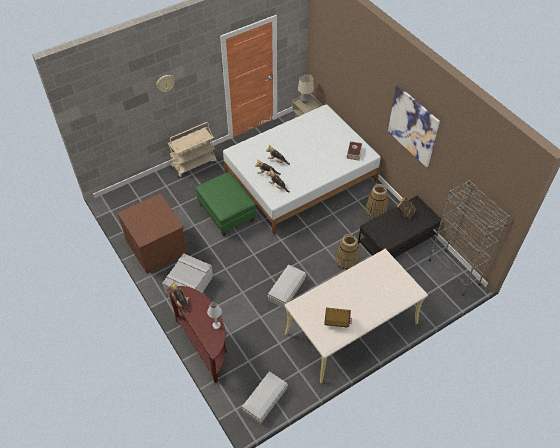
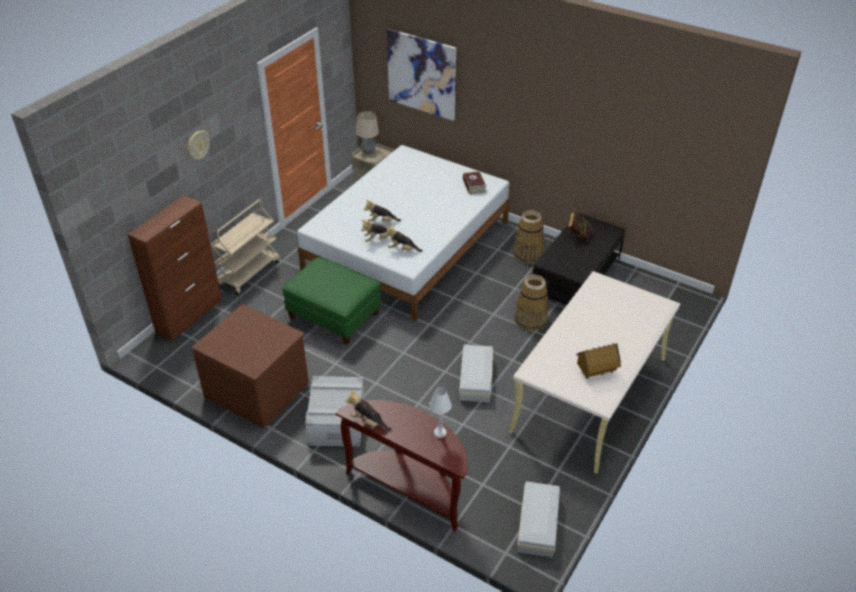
camera: 25 degrees left, 10 degrees down
(145, 182) = (189, 315): none -> brown cabinet
(413, 126) = (558, 112): picture -> picture (422, 74)
(454, 272) = (665, 289): grey bookcase -> none

